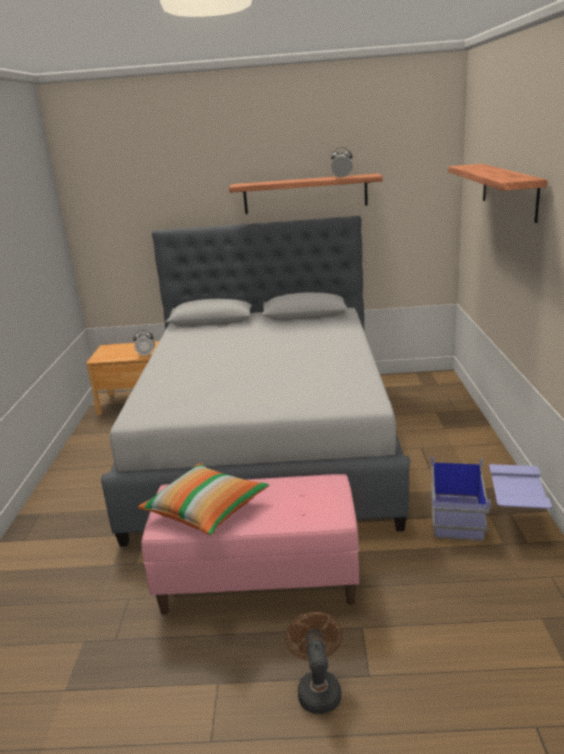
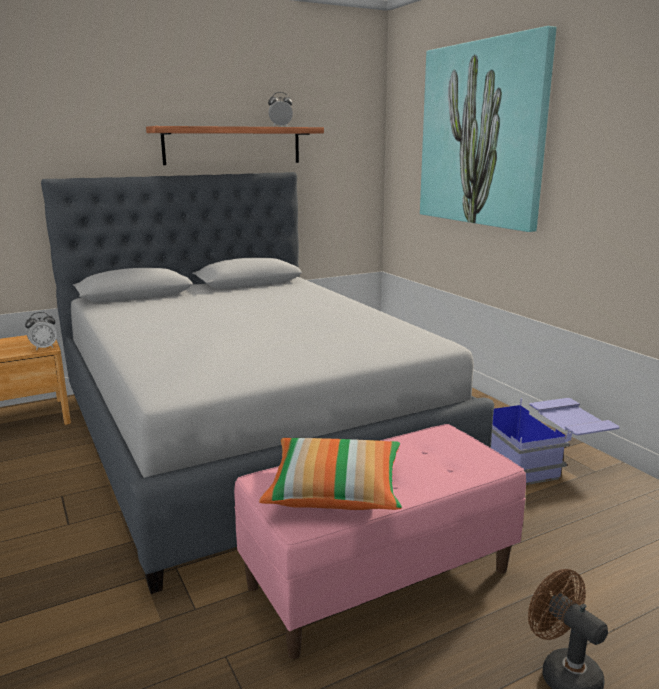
camera: 30 degrees left, 5 degrees down
(508, 190) = (482, 134): shelf -> picture

